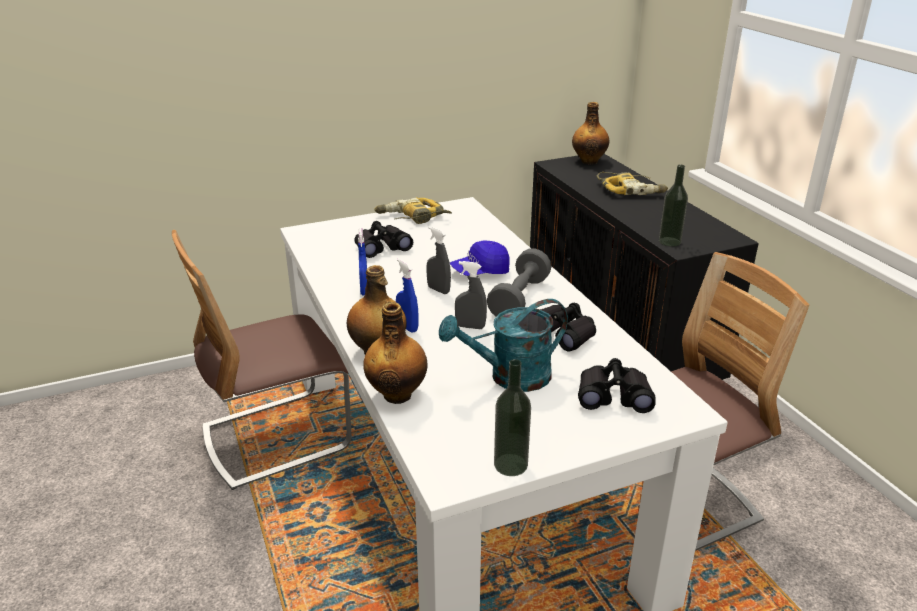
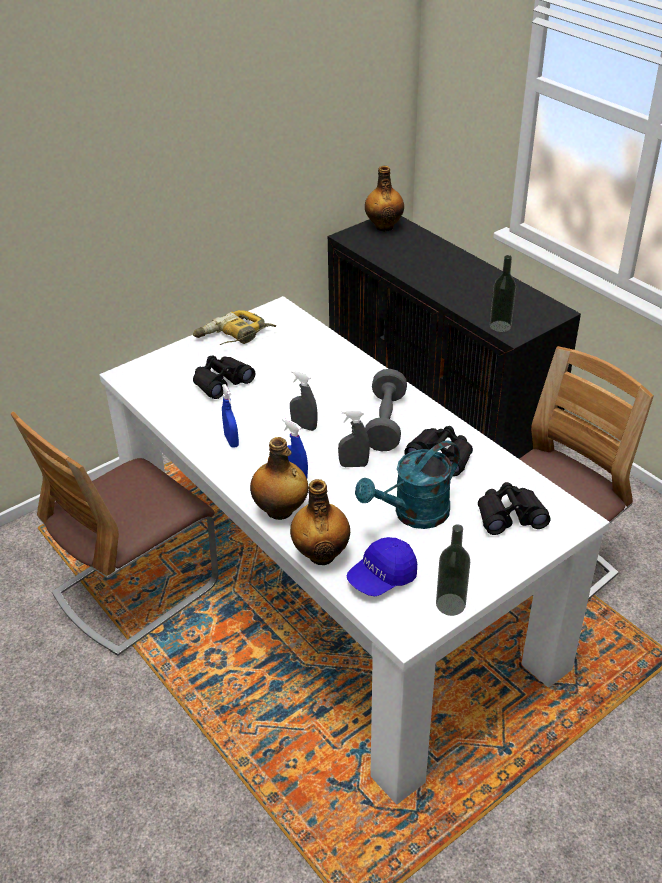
camera: 15 degrees left, 10 degrees up
(480, 272) = (334, 396): blue cap -> blue cap (382, 578)
(631, 190) = (440, 262): power drill -> none

